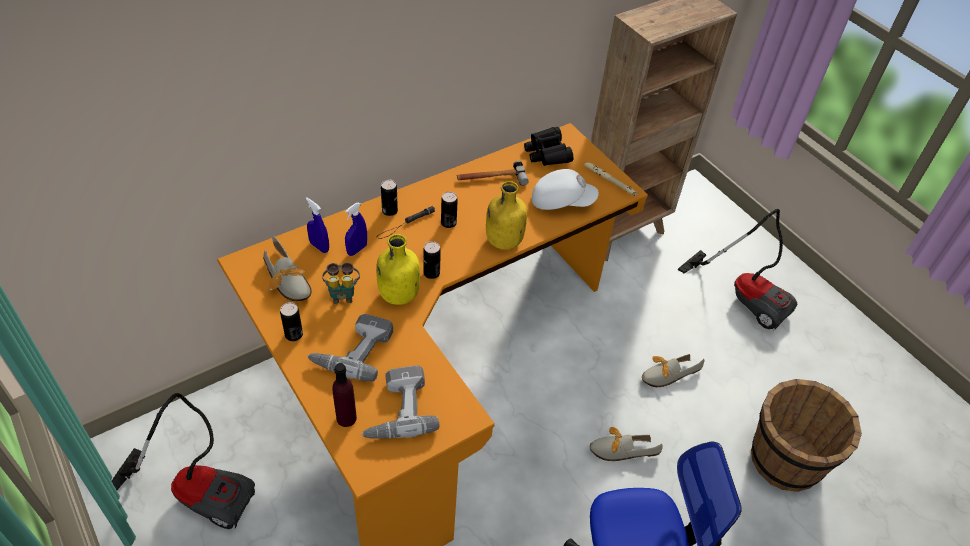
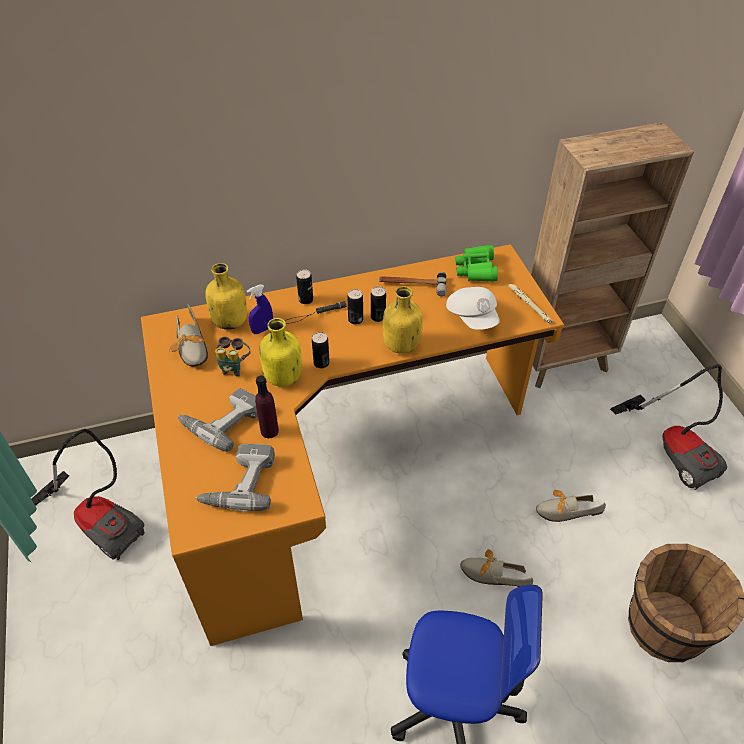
camera: 20 degrees right, 0 degrees up
(294, 334) = (177, 395): can -> can (378, 317)
(319, 247) = (230, 321): blue spray bottle -> yellow bottle
(346, 418) = (192, 480): purple bottle -> purple bottle (269, 431)
(547, 153) = (476, 269): black binoculars -> green binoculars
(562, 201) = (473, 317): white cap -> white cap turned 45 degrees clockwise

